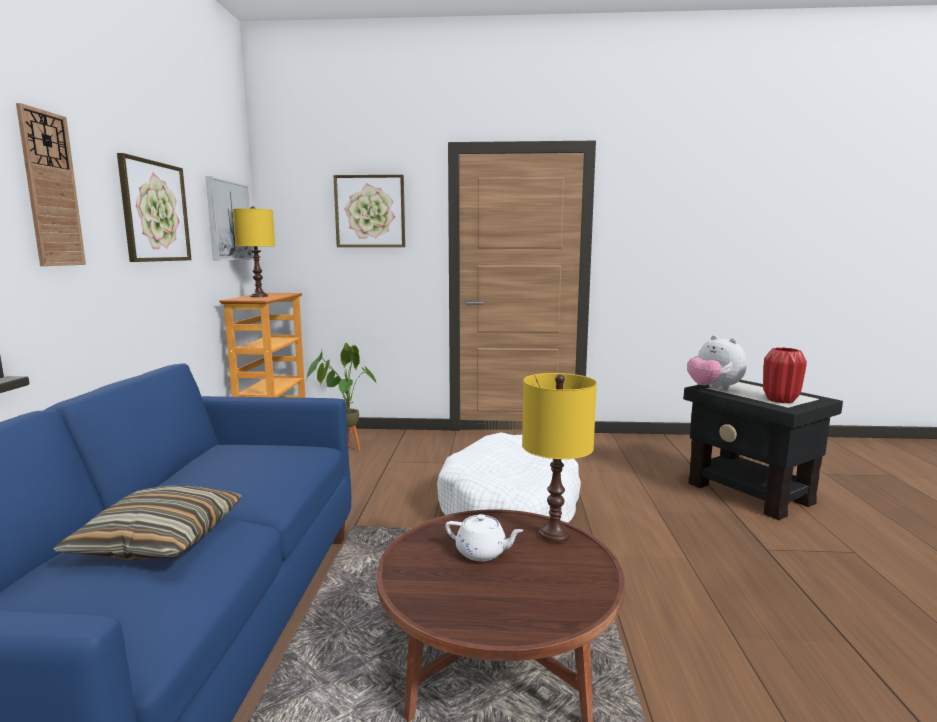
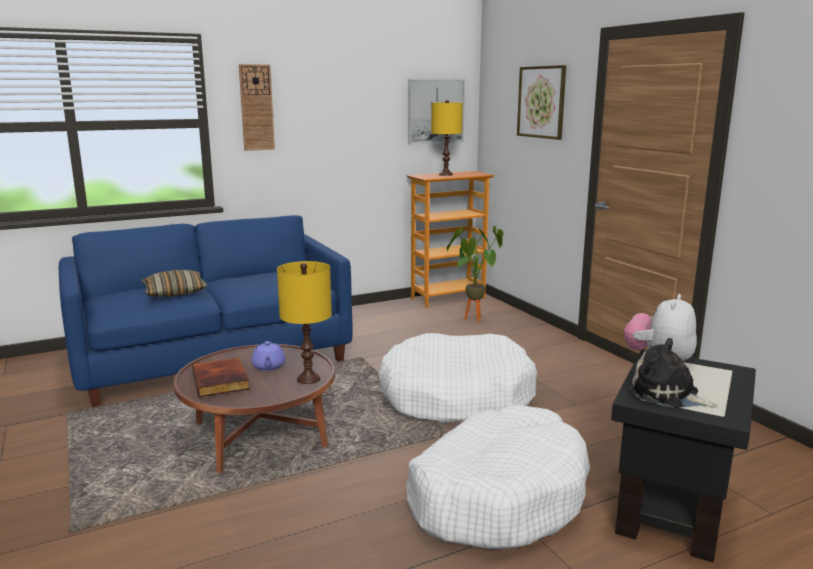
camera: 60 degrees right, 5 degrees up
(155, 212) = (344, 112): picture -> none
(482, 552) = (268, 366): white teapot -> purple teapot
(508, 597) = (222, 380): none -> book
(712, 546) = (497, 495): none -> white dog bed
(781, 400) = (667, 395): red vase -> plush toy

